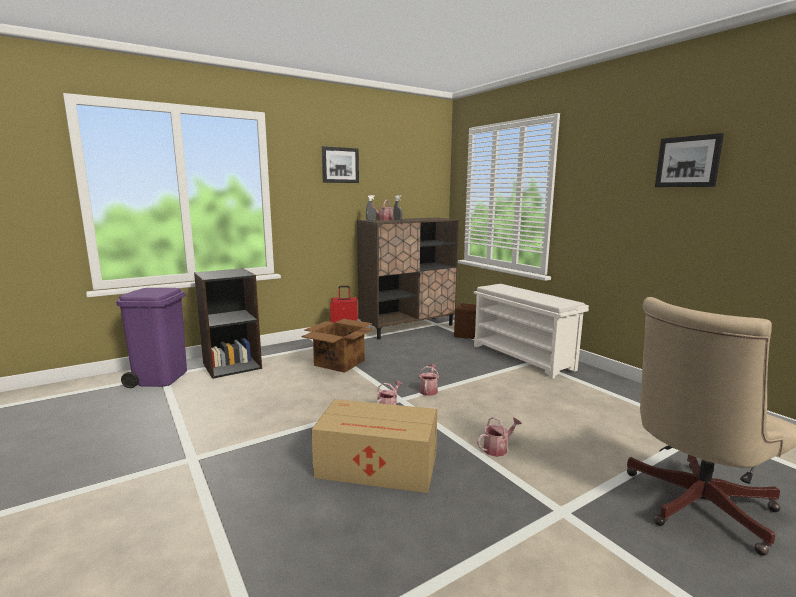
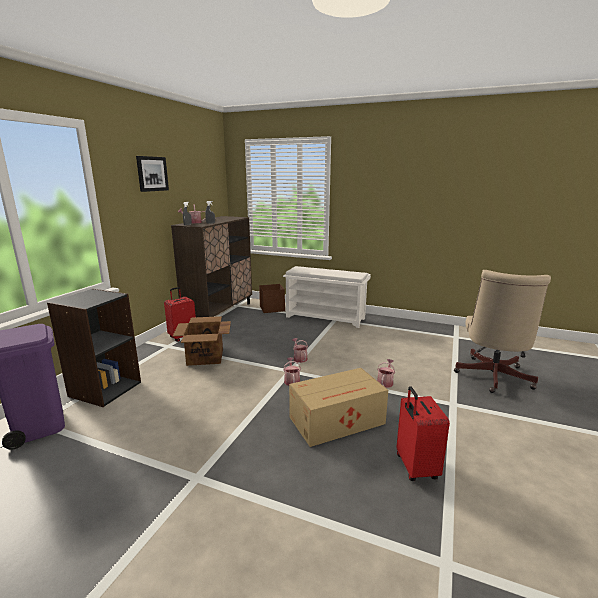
camera: 35 degrees left, 5 degrees up
(392, 556) = (415, 467): none -> red suitcase
(688, 162) = (426, 178): picture -> none

